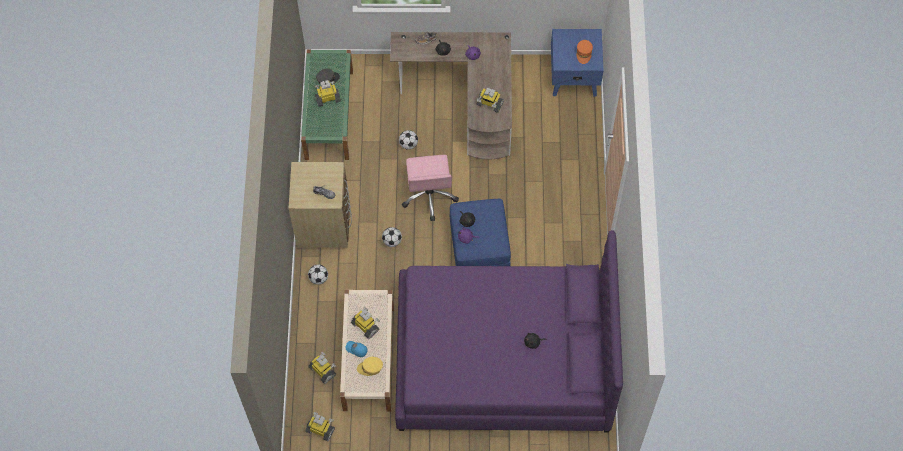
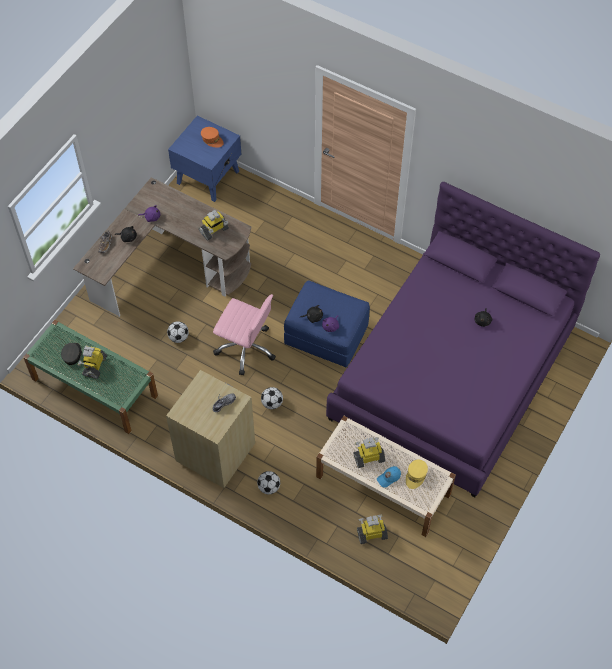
camera: 60 degrees left, 5 degrees down
(320, 430) = (434, 567): toy robot -> none

